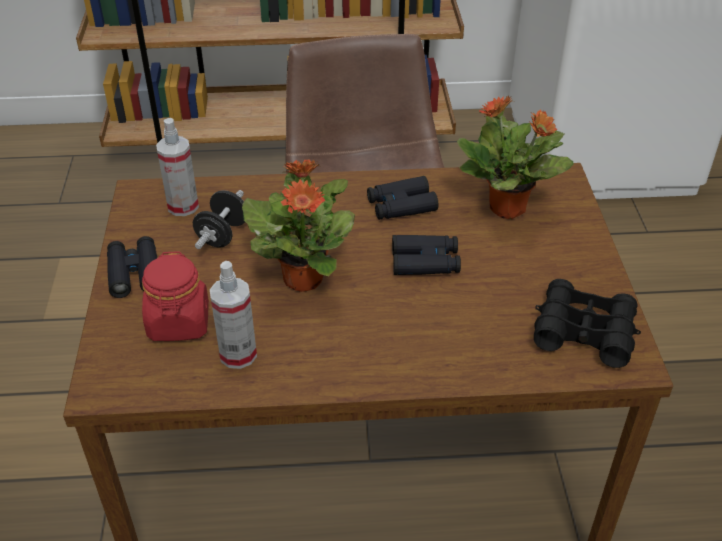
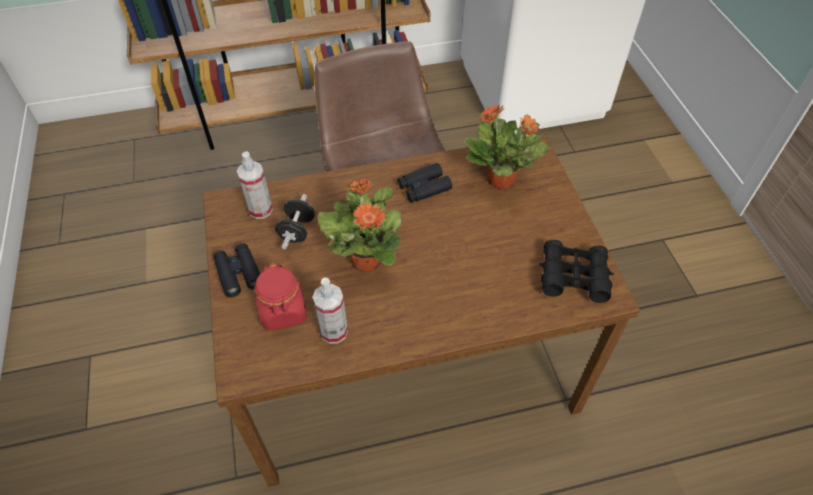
camera: 10 degrees left, 10 degrees up
(425, 262) = (451, 234): black binoculars -> none

